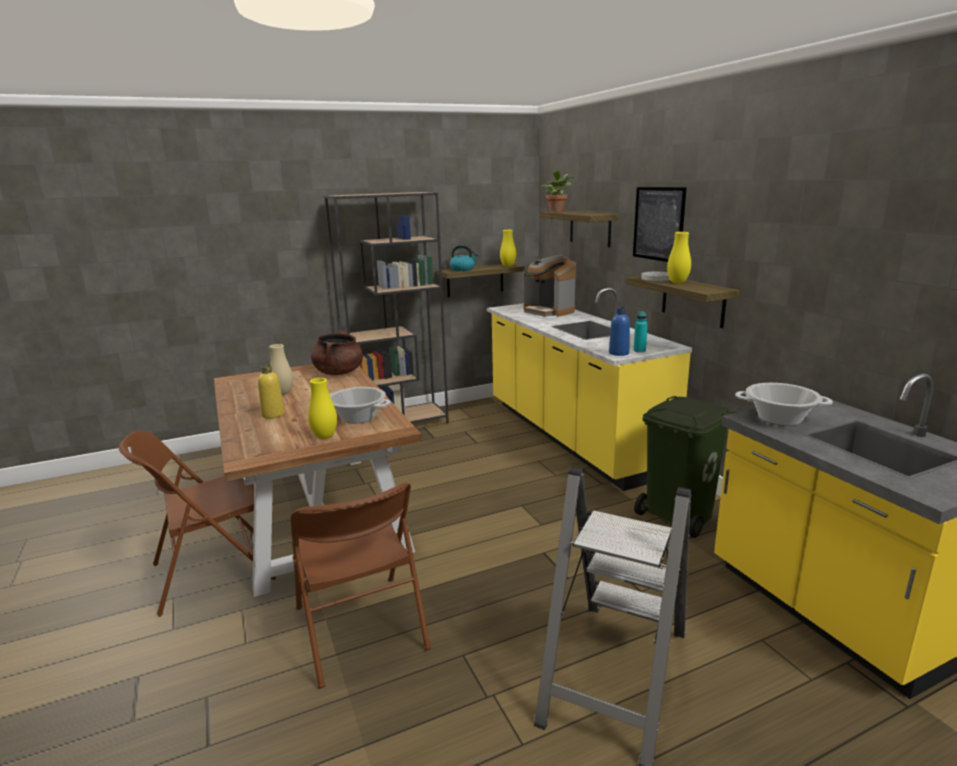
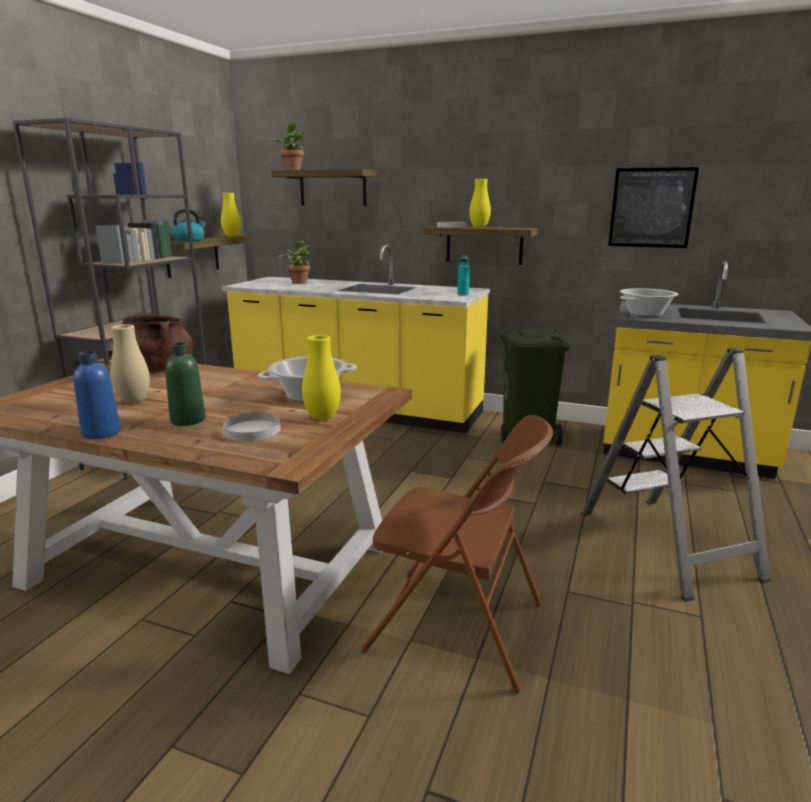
camera: 45 degrees left, 0 degrees up
(213, 571) = (175, 685): brown chair -> none
(273, 414) = (188, 420): yellow bottle -> green bottle
(280, 432) = (252, 430): none -> white plate
(548, 311) = (298, 282): coffee machine -> potted plant
(618, 353) = (453, 297): blue bottle -> blue bottle (101, 433)
(658, 224) = (434, 176): picture -> picture (651, 208)

